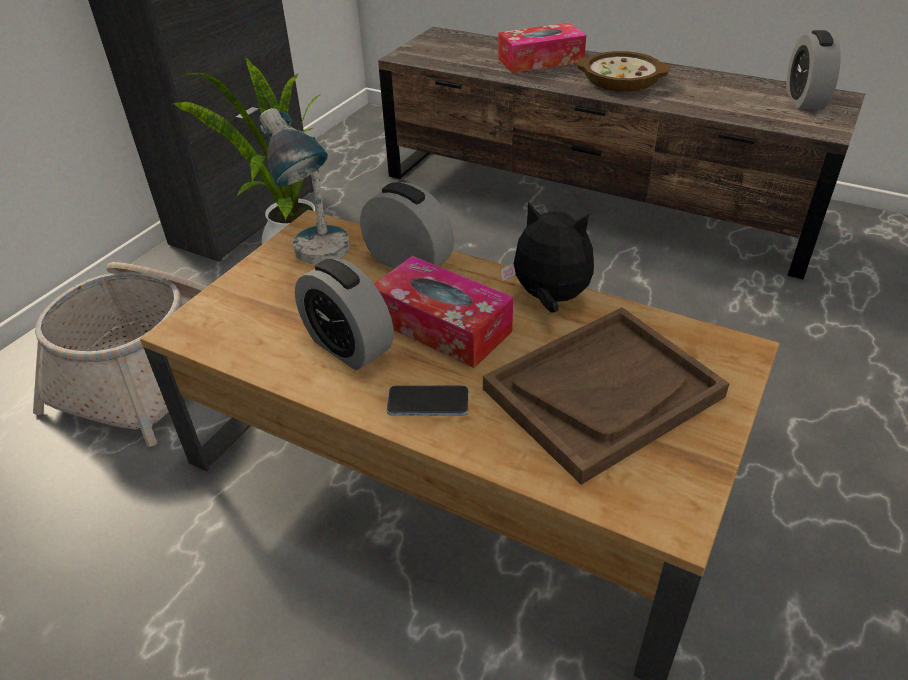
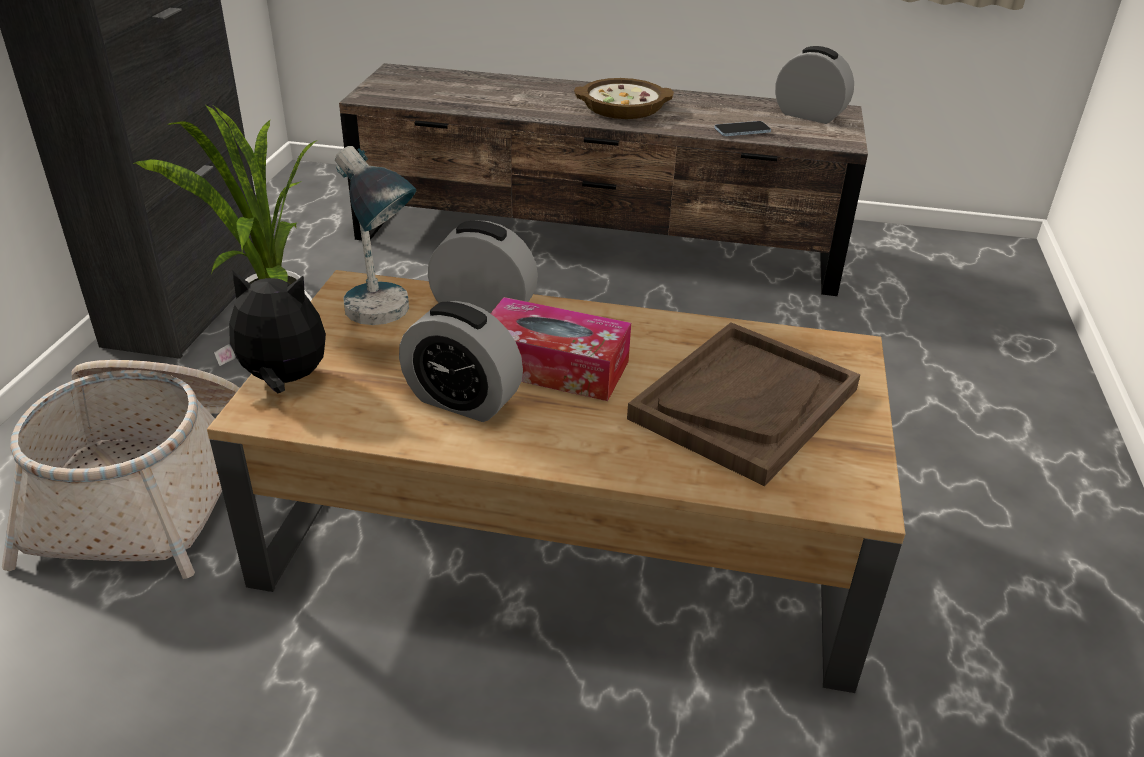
camera: 20 degrees left, 5 degrees down
(428, 403) = (577, 440): phone -> phone (742, 131)
(540, 60) = (527, 93): tissue box -> none
(549, 299) = (650, 327): plush toy -> plush toy (282, 380)
(804, 99) = (809, 115): alarm clock -> alarm clock turned 135 degrees clockwise

